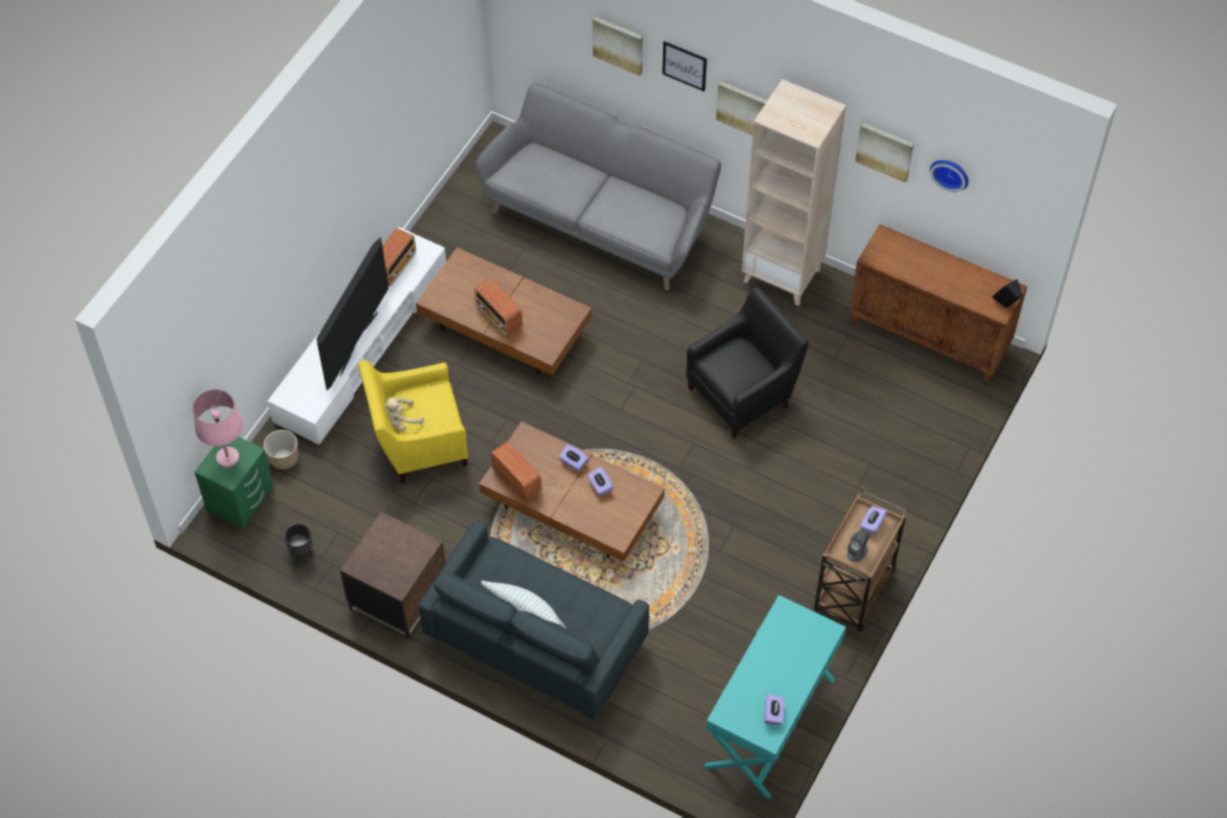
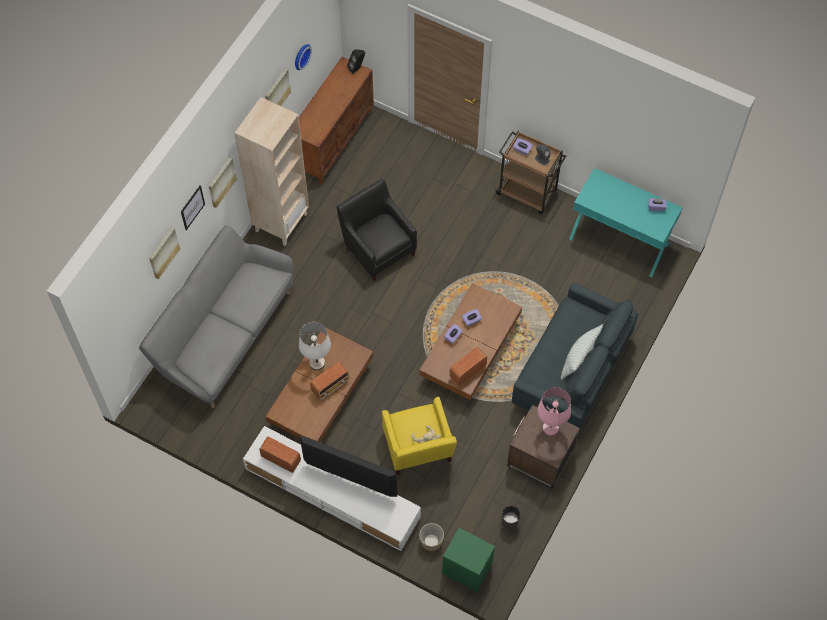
camera: 90 degrees left, 5 degrees up
(228, 458) = (467, 552): pink table lamp -> pink table lamp (550, 428)
(534, 301) = (317, 363): none -> white table lamp

